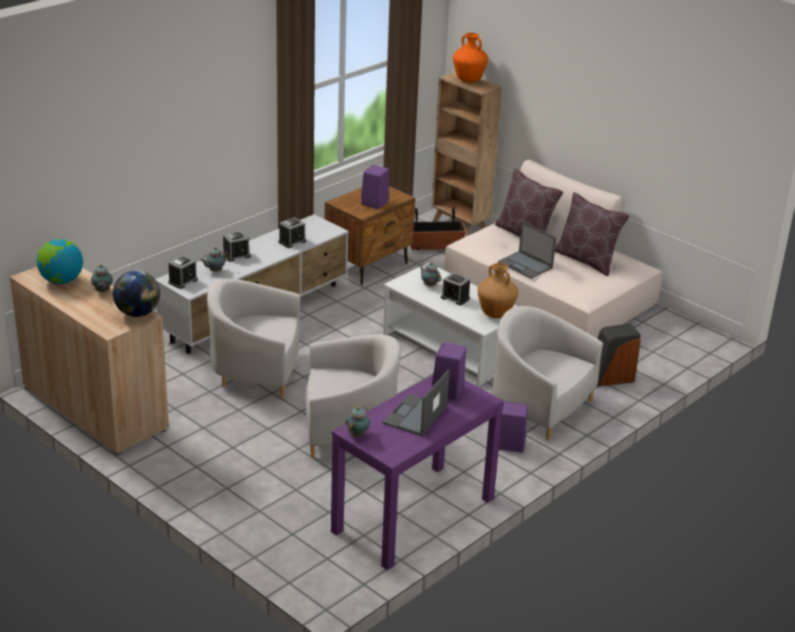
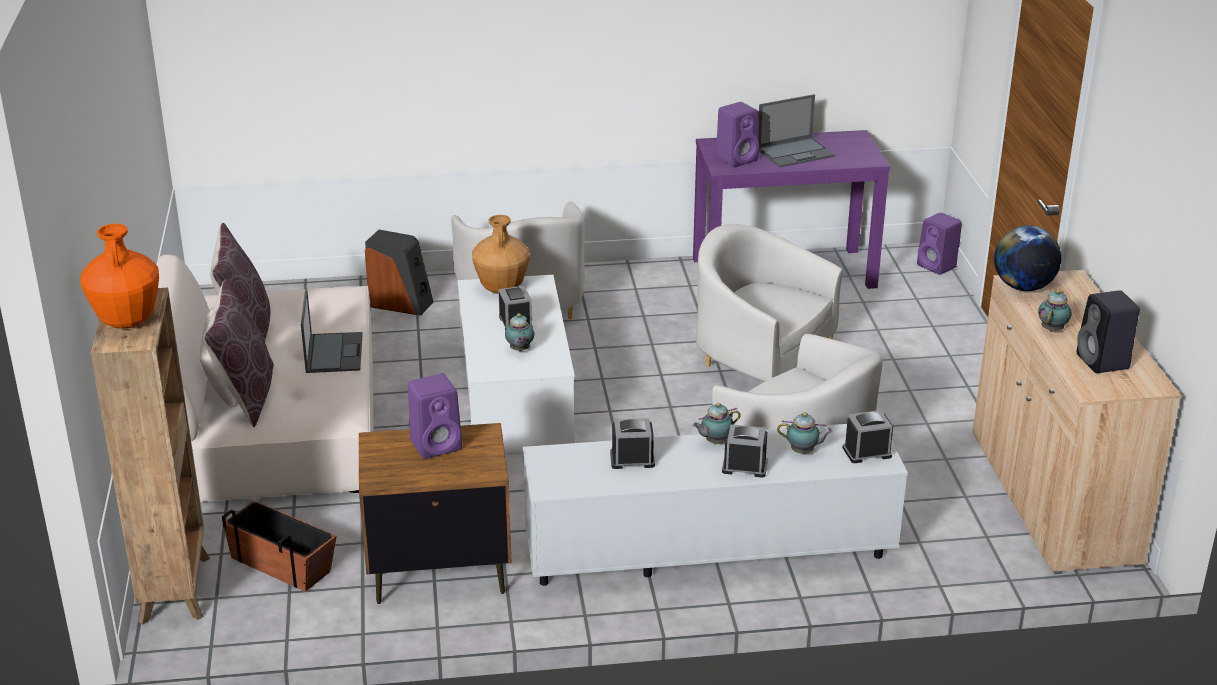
camera: 140 degrees left, 0 degrees up
(61, 281) = (1104, 362): globe -> black speaker
(358, 434) = (868, 156): teapot -> teapot (715, 442)
(510, 444) = (610, 288): purple speaker -> purple speaker (938, 266)

